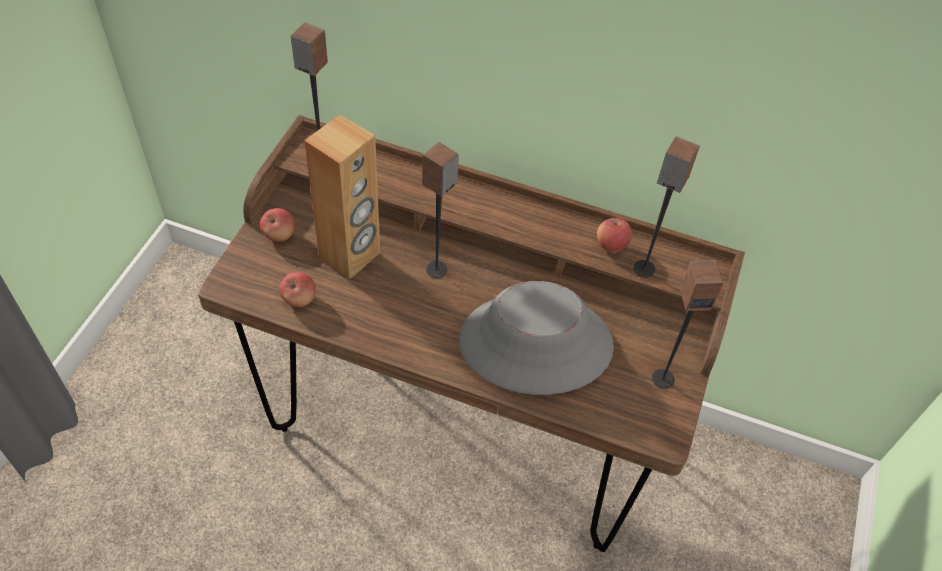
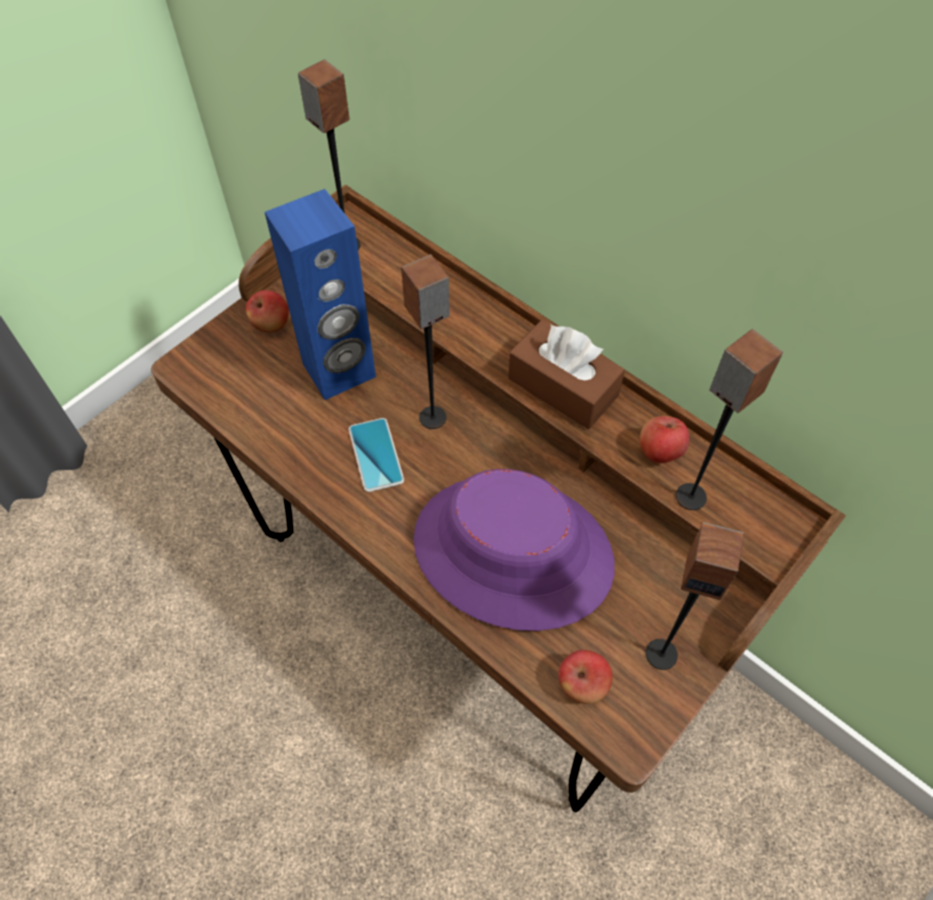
camera: 25 degrees right, 5 degrees up
(299, 299) = (256, 408): apple -> apple (583, 684)
(350, 255) = (339, 371): brown speaker -> blue speaker
(407, 307) = (376, 455): none -> phone
(527, 220) = (562, 387): none -> brown tissue box
(535, 344) = (512, 552): grey hat -> purple hat

